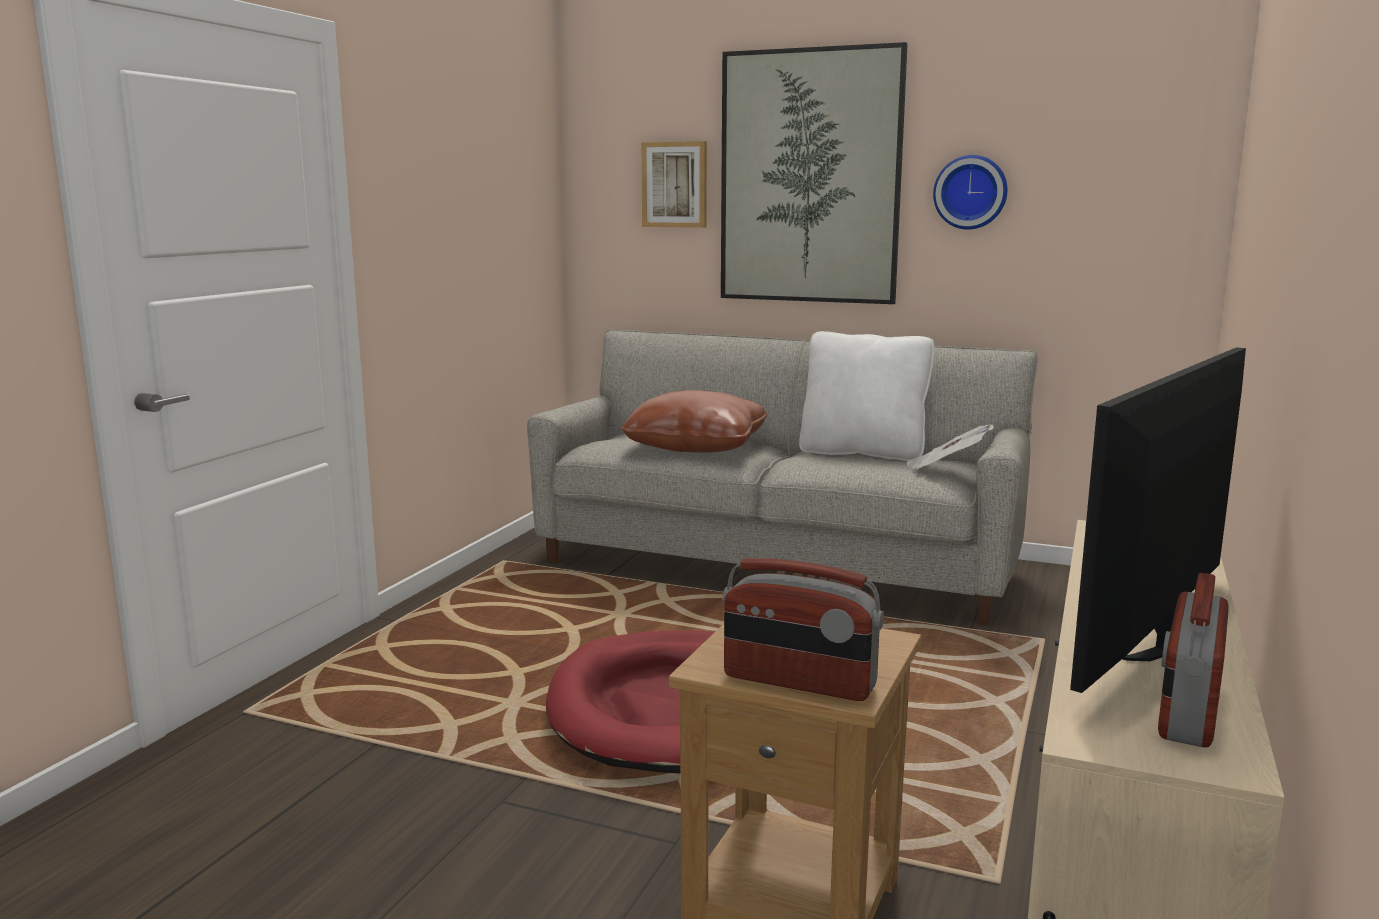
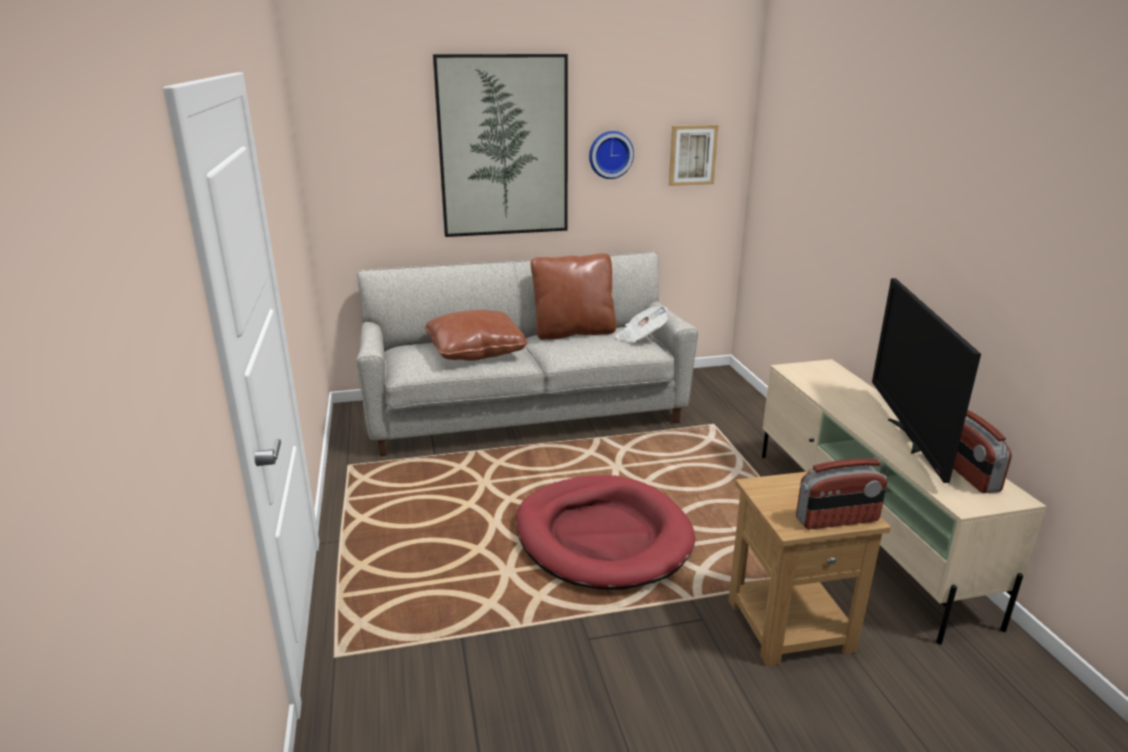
camera: 35 degrees left, 10 degrees up
(675, 185) = (399, 155): picture -> picture (692, 155)
(863, 453) = (573, 332): white pillow -> brown pillow

